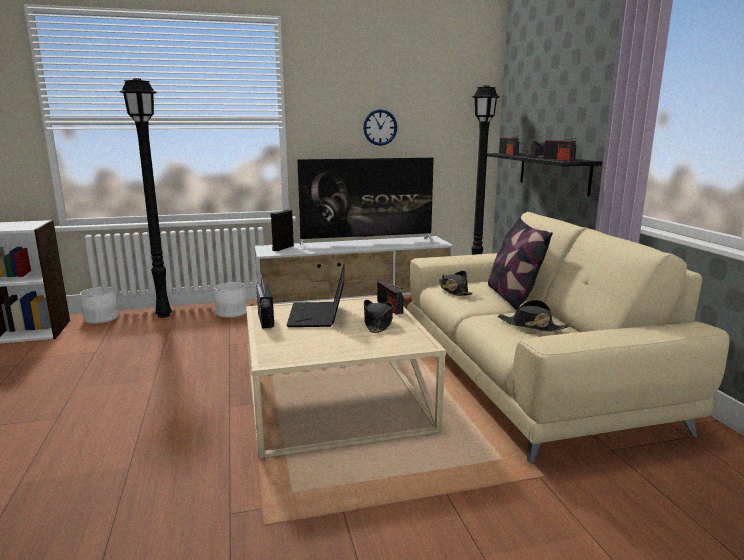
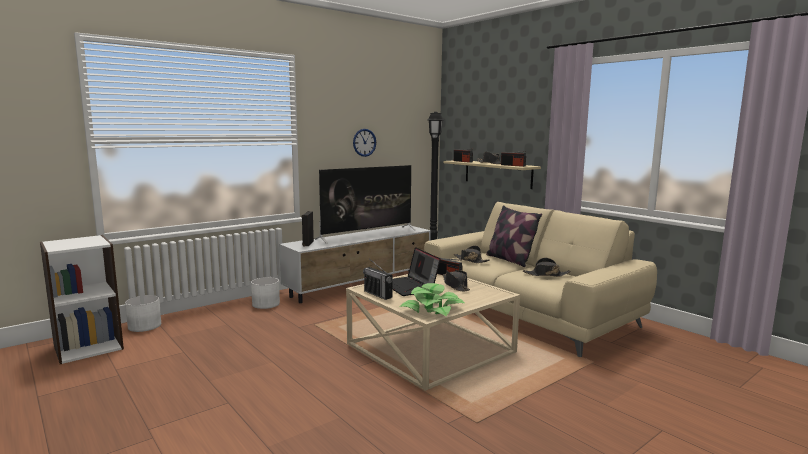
camera: 25 degrees left, 5 degrees down
(162, 315) = (204, 315): black floor lamp -> none
(292, 351) = (432, 309): none -> potted plant
(553, 172) = (497, 174): black shelf -> beige shelf

